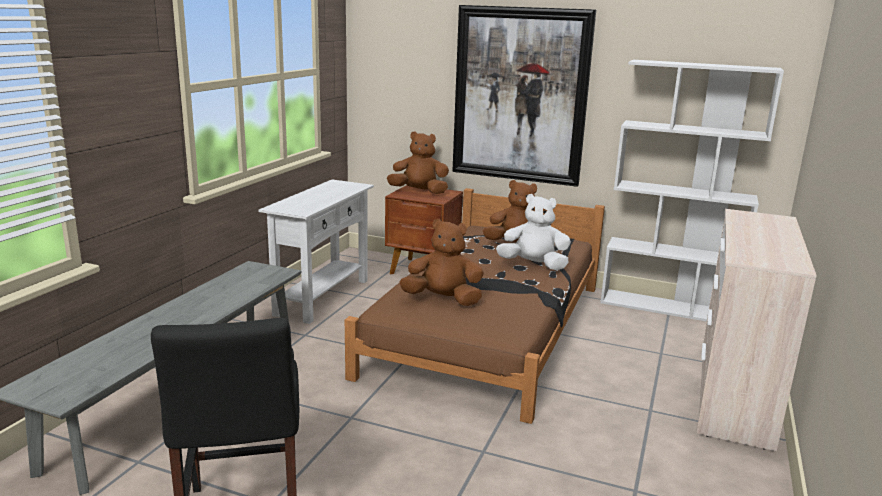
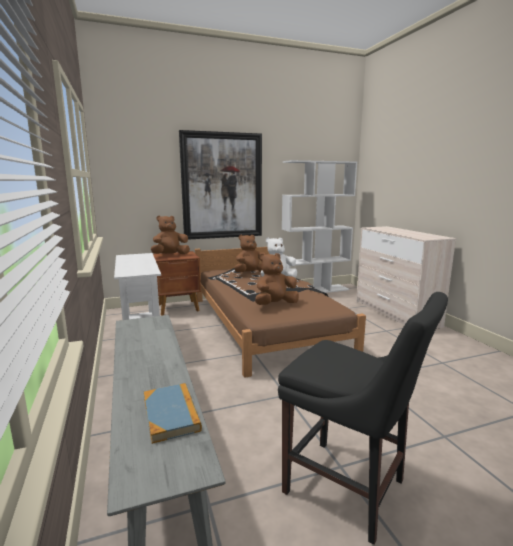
camera: 40 degrees left, 5 degrees down
(121, 358) = (171, 414): none -> book

